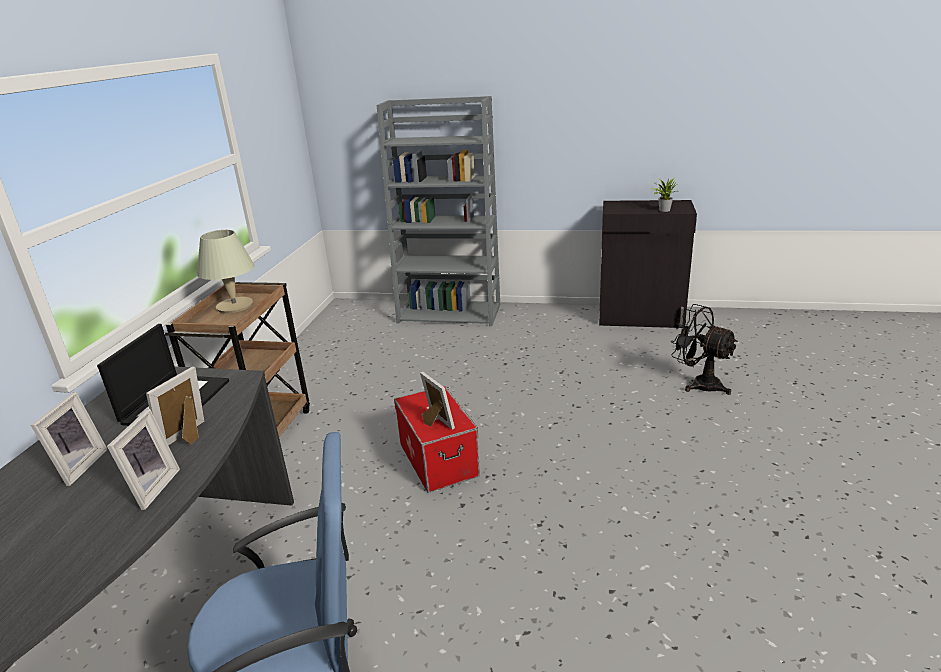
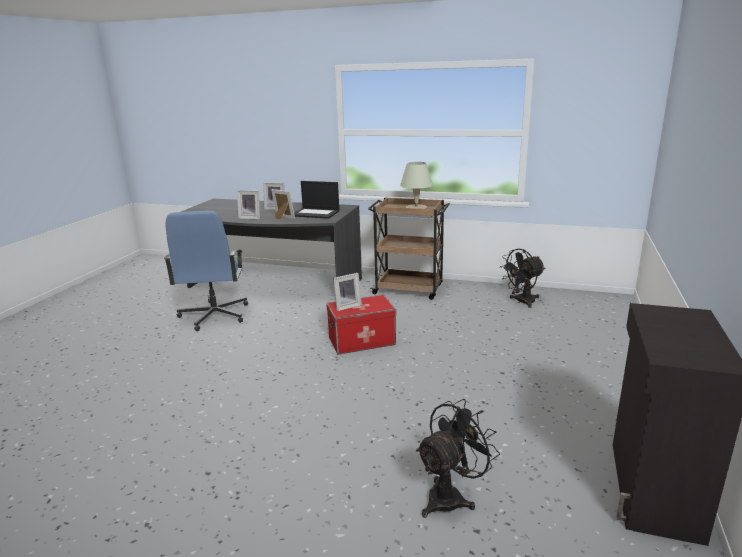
camera: 95 degrees right, 5 degrees down
(336, 351) = (521, 302): none -> black fan
(450, 313) = (617, 348): grey bookcase -> none
(663, 210) = (664, 341): potted plant -> none

